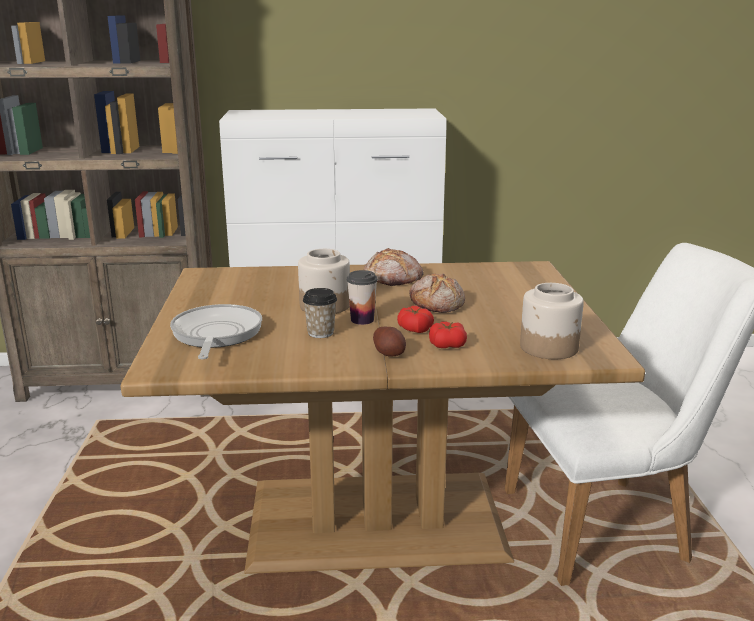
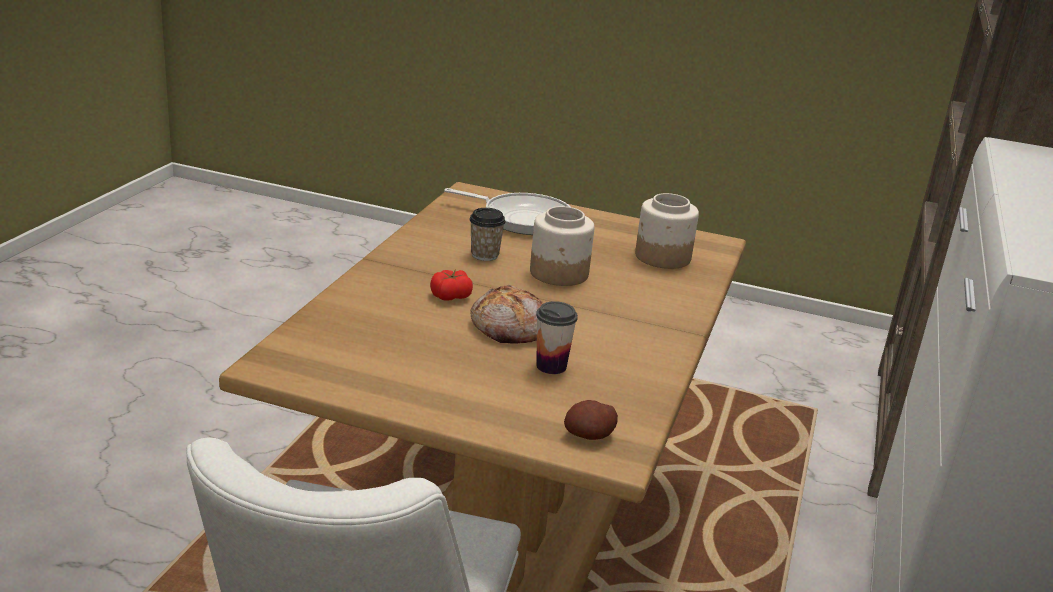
camera: 110 degrees right, 5 degrees up
(362, 320) = (500, 279): cup -> cup (551, 366)
(389, 353) = (404, 269): potato -> potato (589, 435)
(394, 279) = (626, 332): bread -> none
(447, 345) = (393, 298): tomato -> none
(549, 347) = (327, 344): jar -> jar (662, 257)

